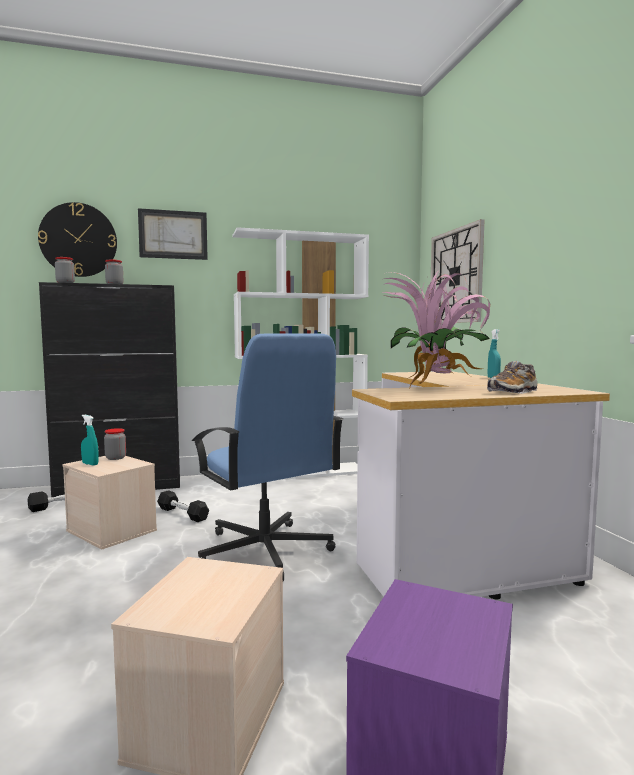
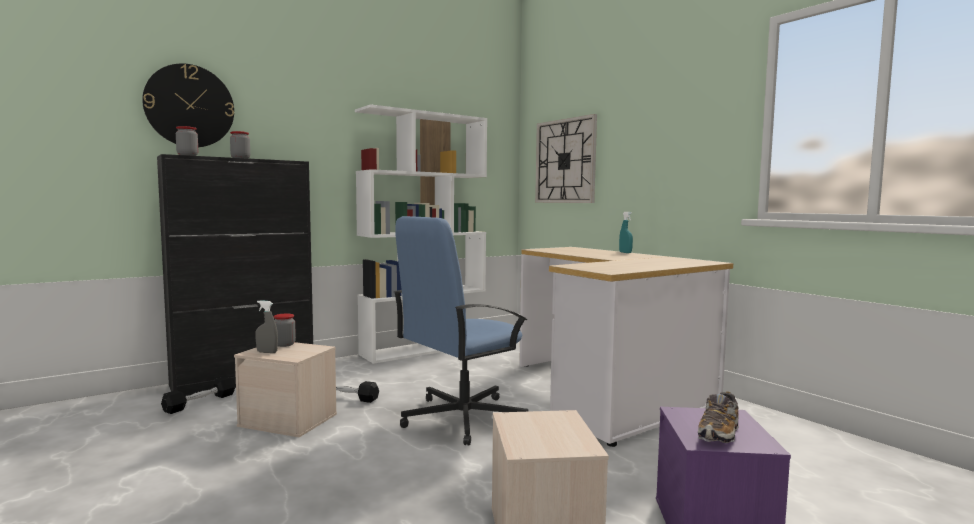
camera: 20 degrees left, 0 degrees up
(90, 464) = (267, 352): turquoise spray bottle -> grey spray bottle
(173, 234) = (294, 106): picture -> none
(265, 551) = (461, 418): blue office chair -> blue office chair turned 105 degrees clockwise
(437, 386) = (607, 261): potted plant -> none
(512, 392) = (672, 264): shoe -> shoe (719, 433)

